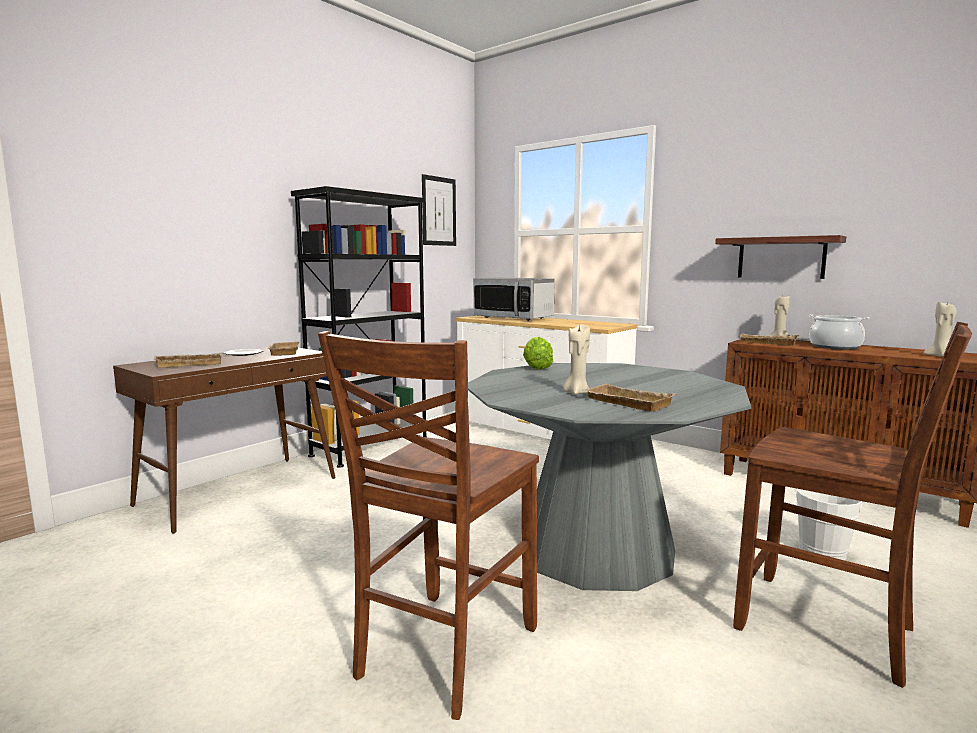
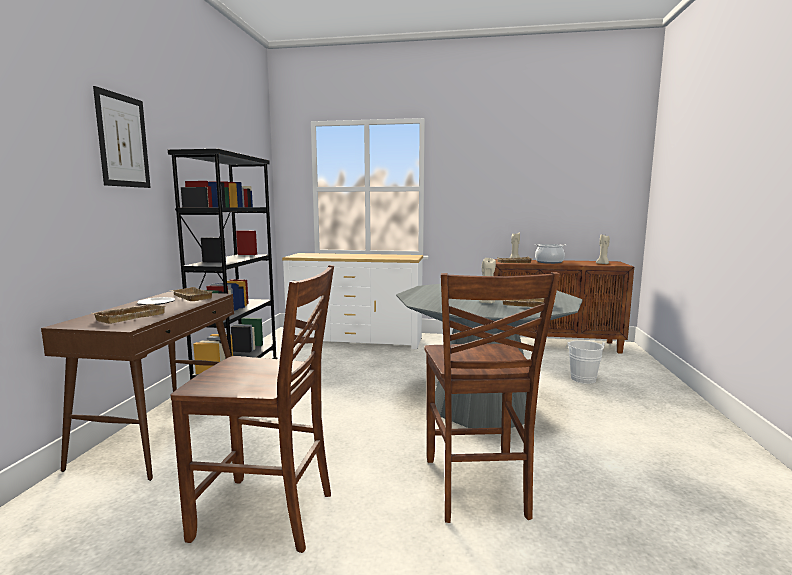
camera: 30 degrees left, 0 degrees up
(439, 211) = (254, 170): picture -> picture (123, 141)
(514, 318) = (329, 255): microwave -> none
(537, 367) = (420, 290): lettuce -> none
(781, 258) = (509, 209): shelf -> none
(827, 628) = (625, 415): brown chair -> brown chair (267, 515)

